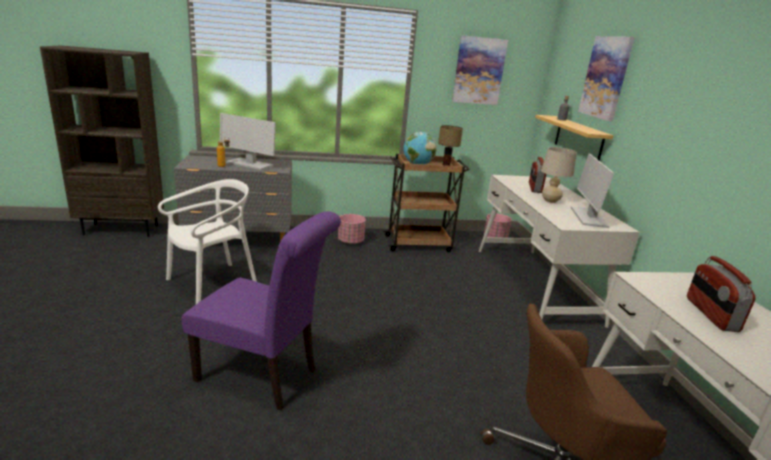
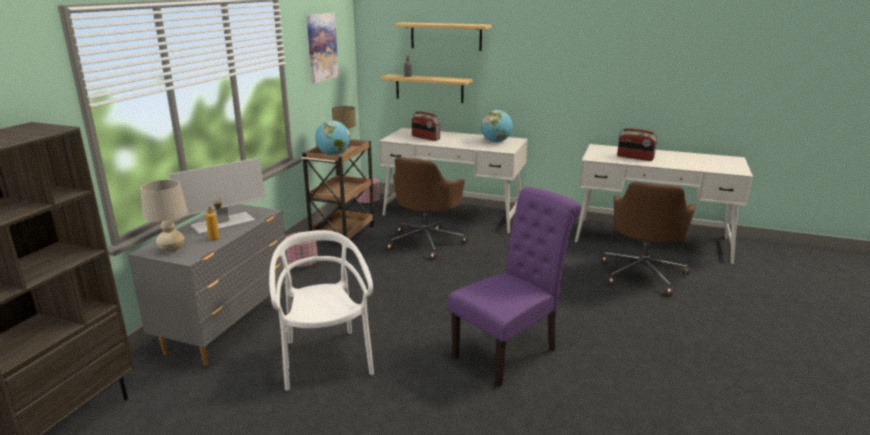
camera: 60 degrees left, 0 degrees up
(450, 283) = (426, 242): none -> brown office chair
(550, 201) = (458, 141): beige table lamp -> beige table lamp (172, 249)
(588, 217) = (496, 141): monitor -> globe
(606, 77) = (446, 36): picture -> shelf

